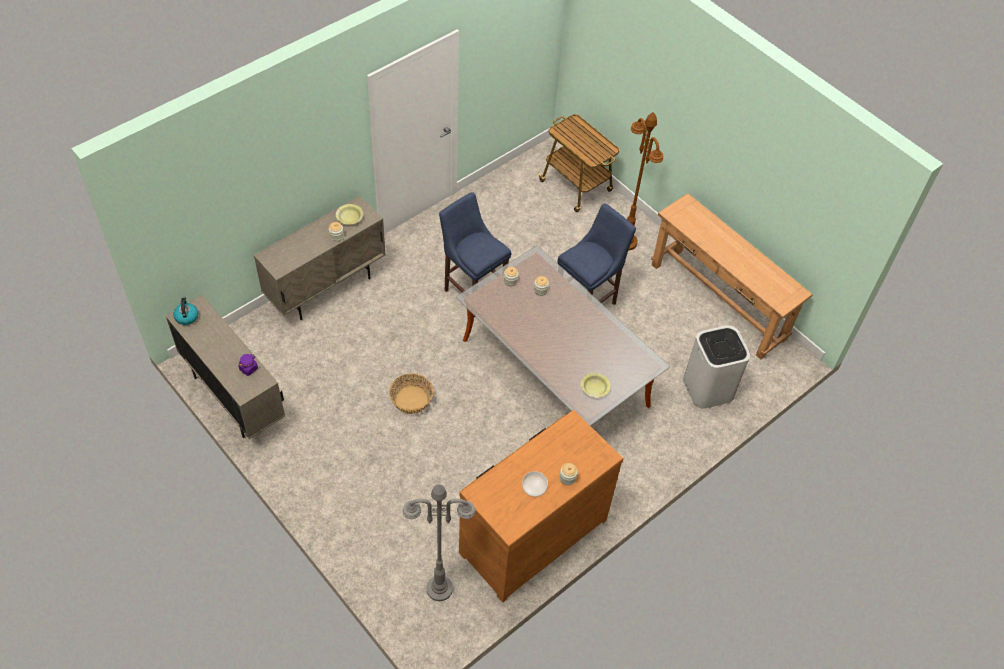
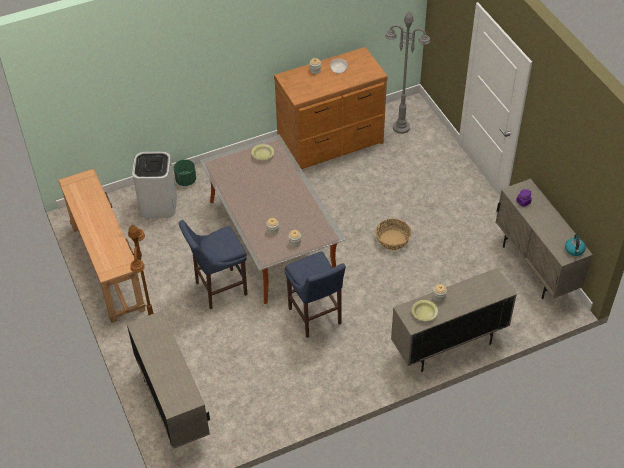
camera: 160 degrees left, 5 degrees down
(576, 187) = (173, 406): cart -> beige cabinet
(695, 430) = (186, 180): none -> green planter

